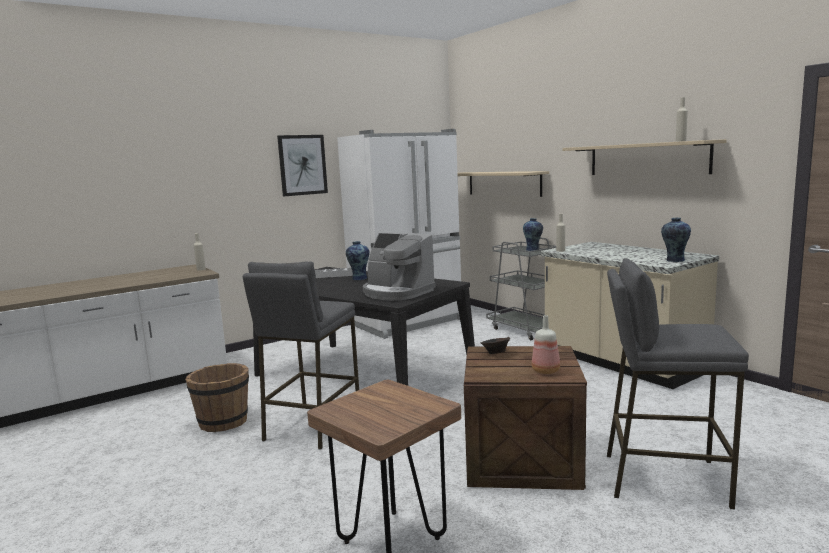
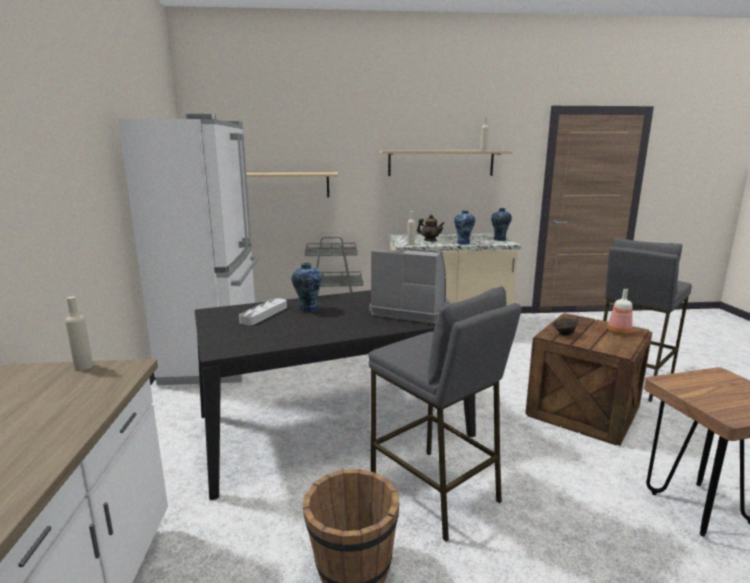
camera: 60 degrees left, 5 degrees up
(302, 165) = (89, 160): picture -> none
(397, 292) = (411, 310): coffee machine -> coffee machine turned 135 degrees counterclockwise
(533, 250) = (335, 249): vase -> vase (463, 243)
(596, 250) = (430, 240): none -> teapot

